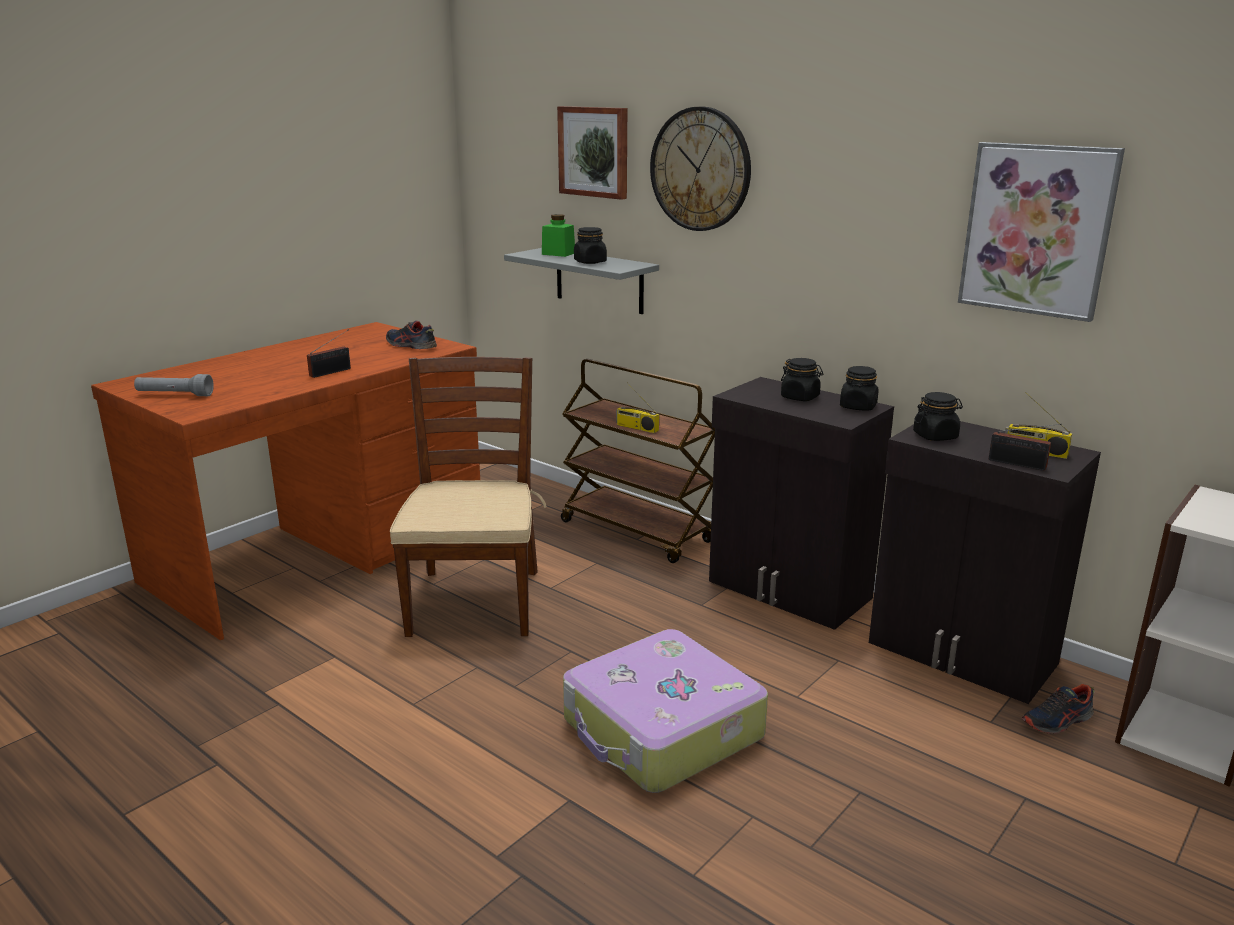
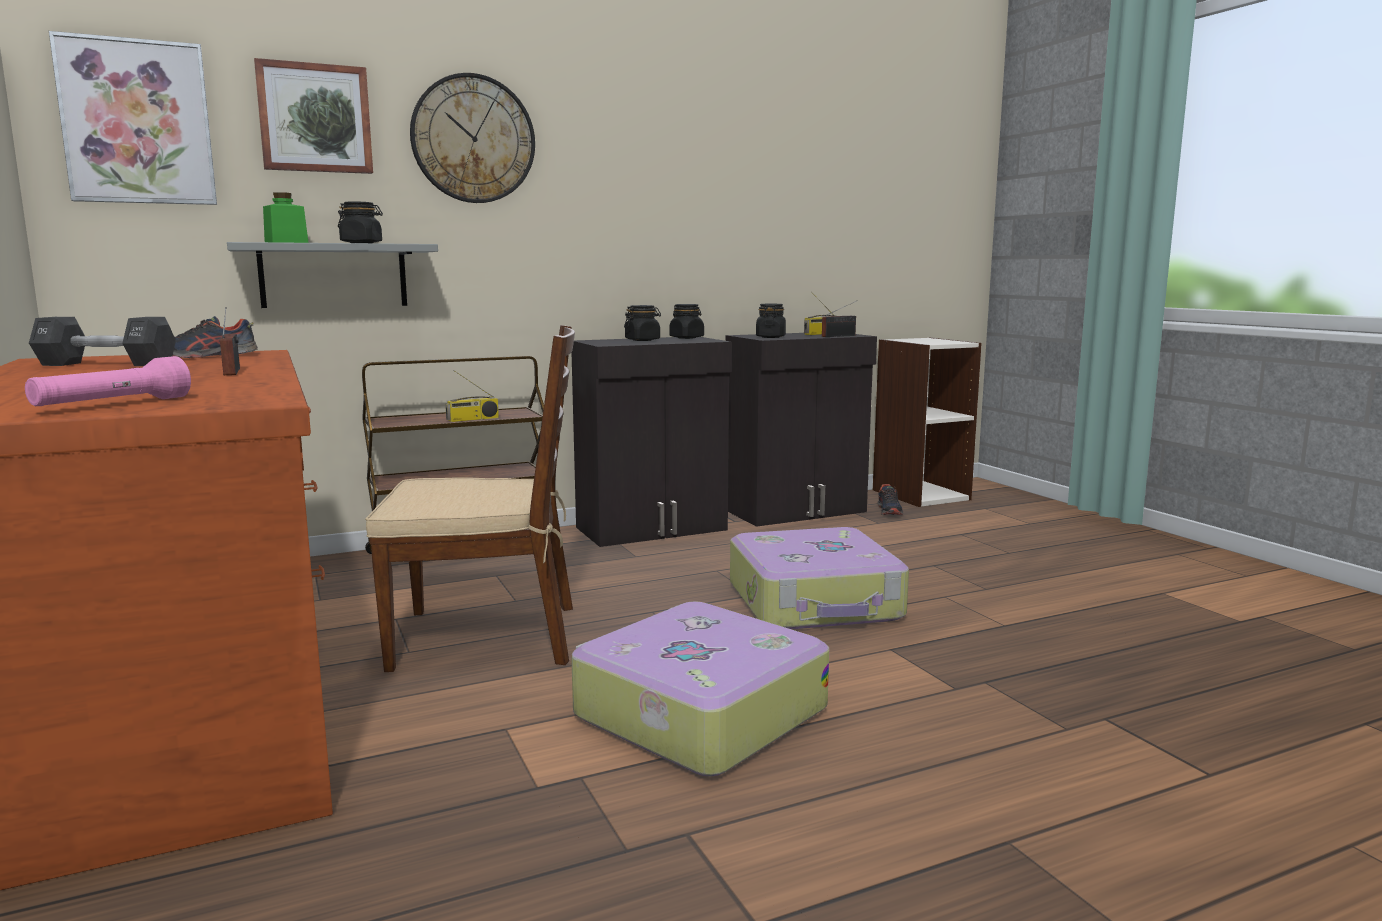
camera: 65 degrees left, 10 degrees down
(174, 395) = (113, 405): grey flashlight -> pink flashlight
(353, 343) = (107, 364): none -> black dumbbell
(386, 724) = (697, 713): none -> suitcase
(474, 601) = (488, 636): brown chair -> brown chair turned 150 degrees clockwise
(1037, 230) = (773, 182): picture -> picture (137, 122)

